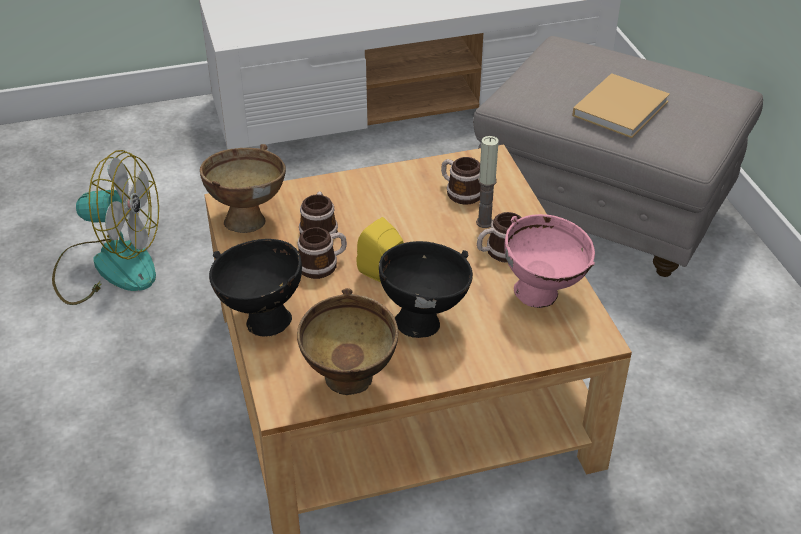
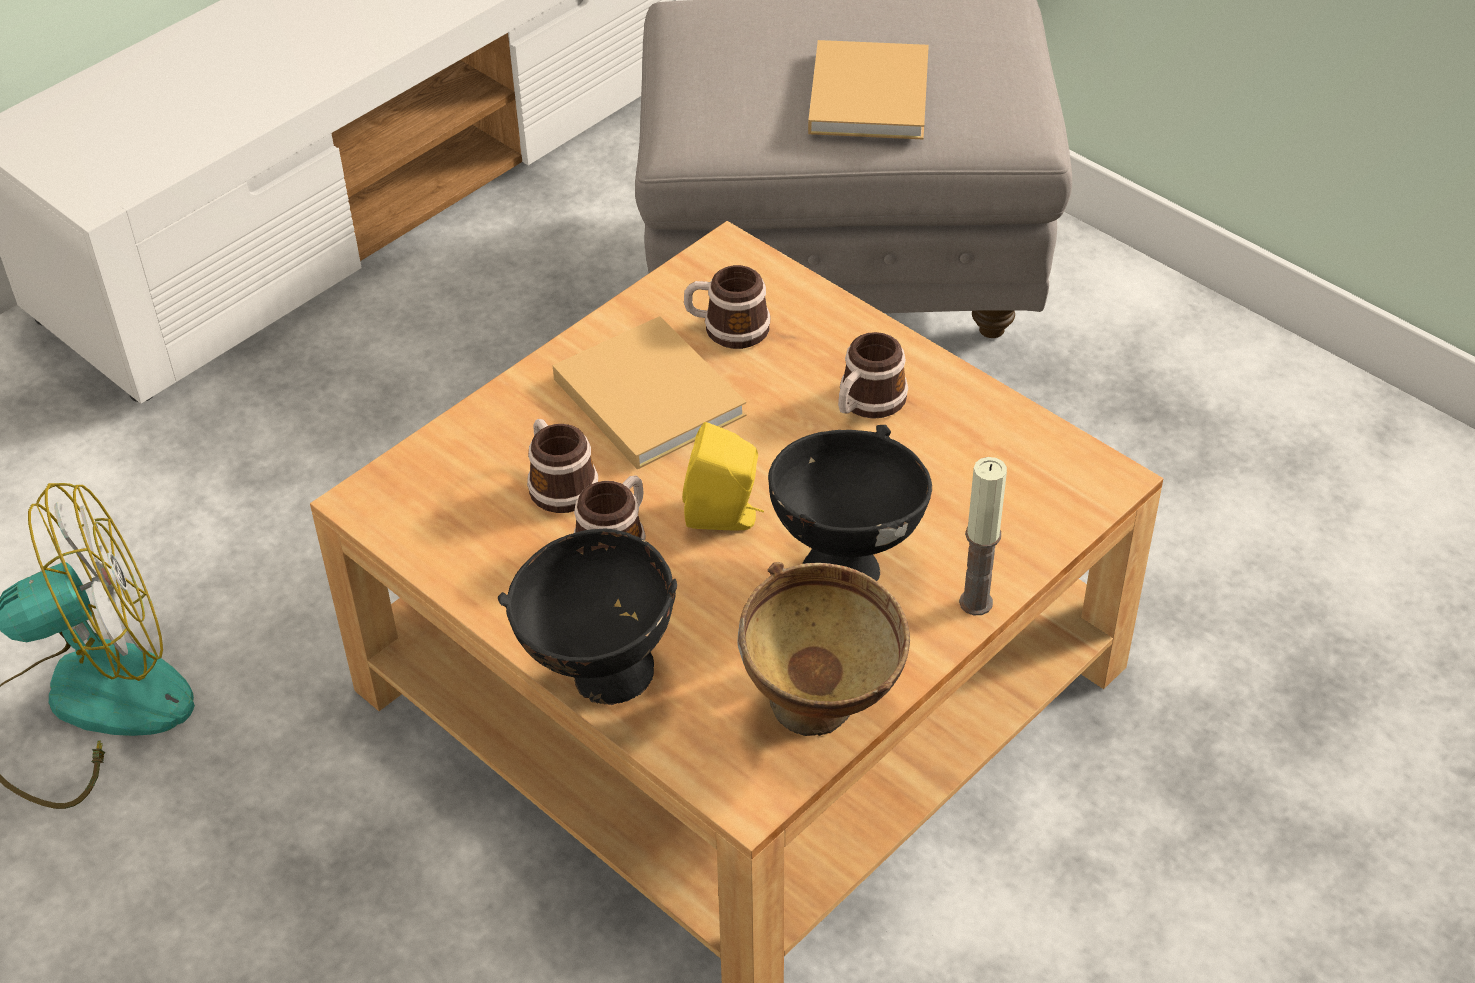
camera: 30 degrees left, 5 degrees up
(249, 217) = (426, 512): brown bowl -> none
(394, 206) = (646, 394): none -> beige book
(484, 222) = (805, 364): candle -> candle (976, 602)
(545, 297) = (985, 447): pink bowl -> none

